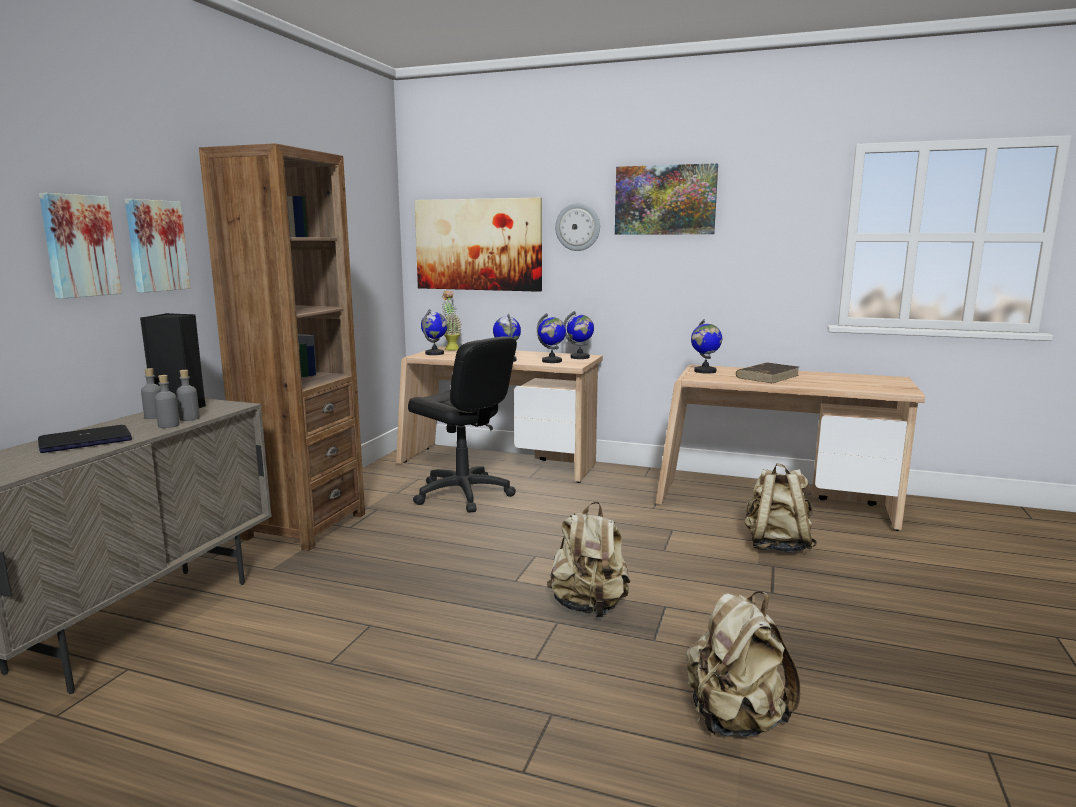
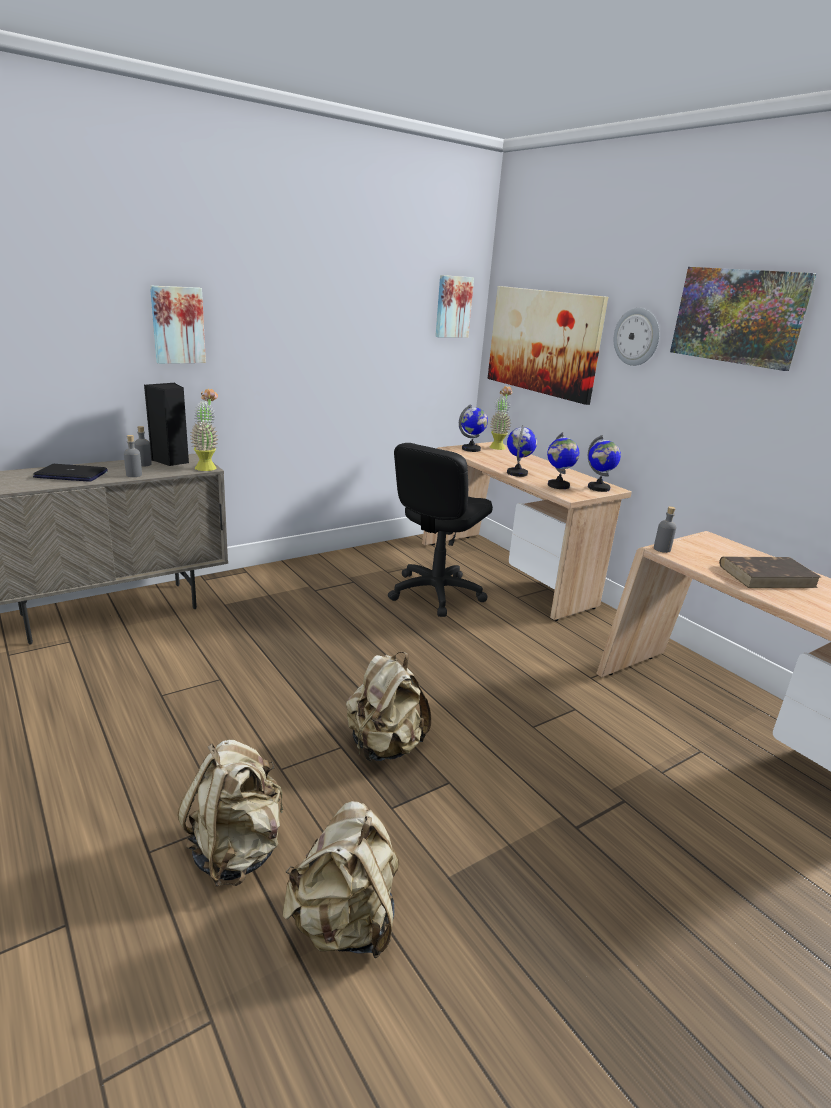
camera: 35 degrees right, 10 degrees up
(79, 246) = (105, 323): picture -> picture (452, 306)
(189, 418) = (156, 472): grey bottle -> grey bottle (662, 549)
(235, 404) = (207, 466): none -> potted plant
(305, 526) = (288, 577): brown bookcase -> none
(463, 494) = (435, 593): black office chair -> black office chair turned 45 degrees clockwise
(705, 371) = (700, 545): globe -> none
(776, 545) = (665, 780): beige backpack -> beige backpack (237, 850)

